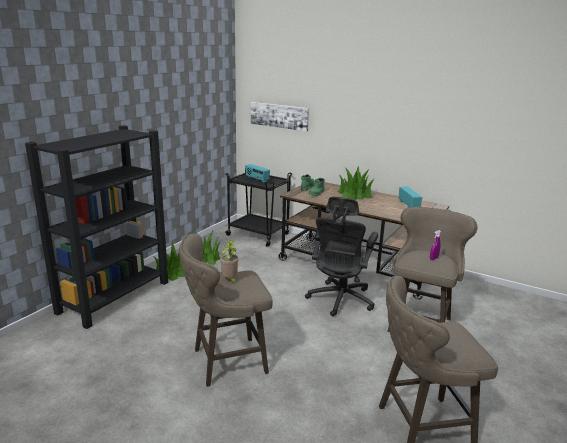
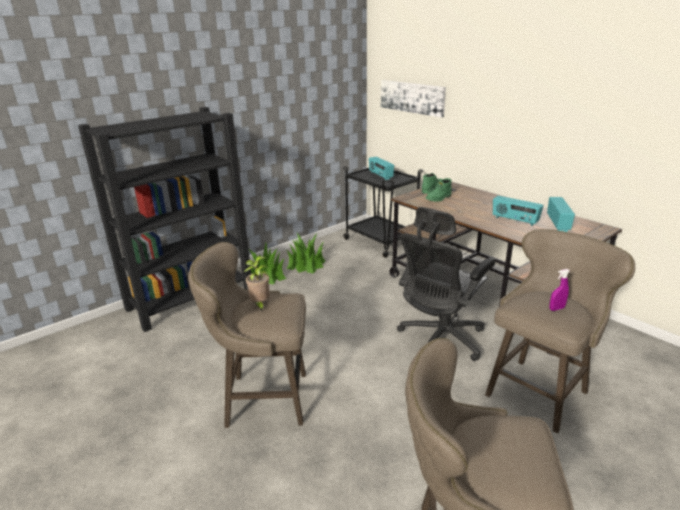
camera: 20 degrees right, 5 degrees up
(354, 194) = (488, 203): potted plant -> none
(379, 205) = (514, 220): none -> radio

